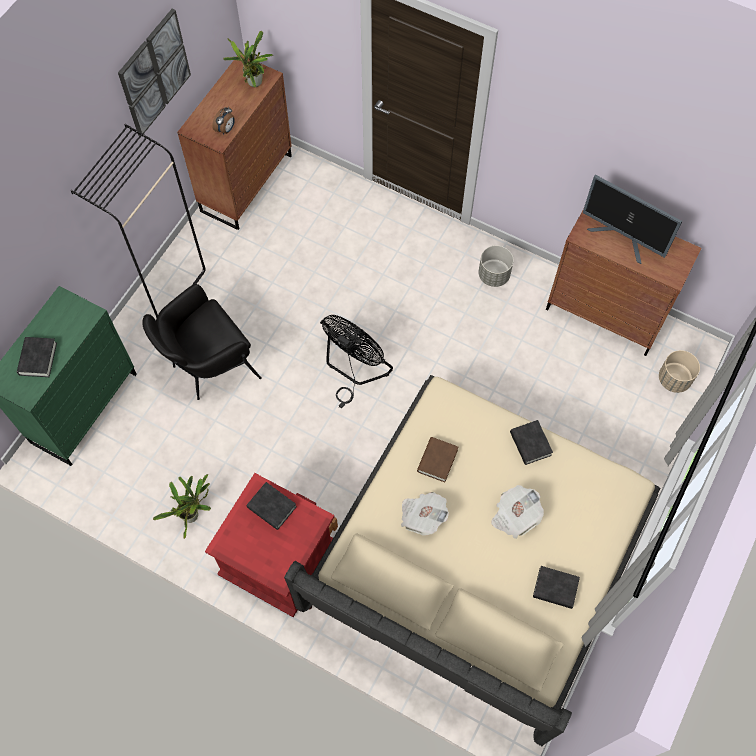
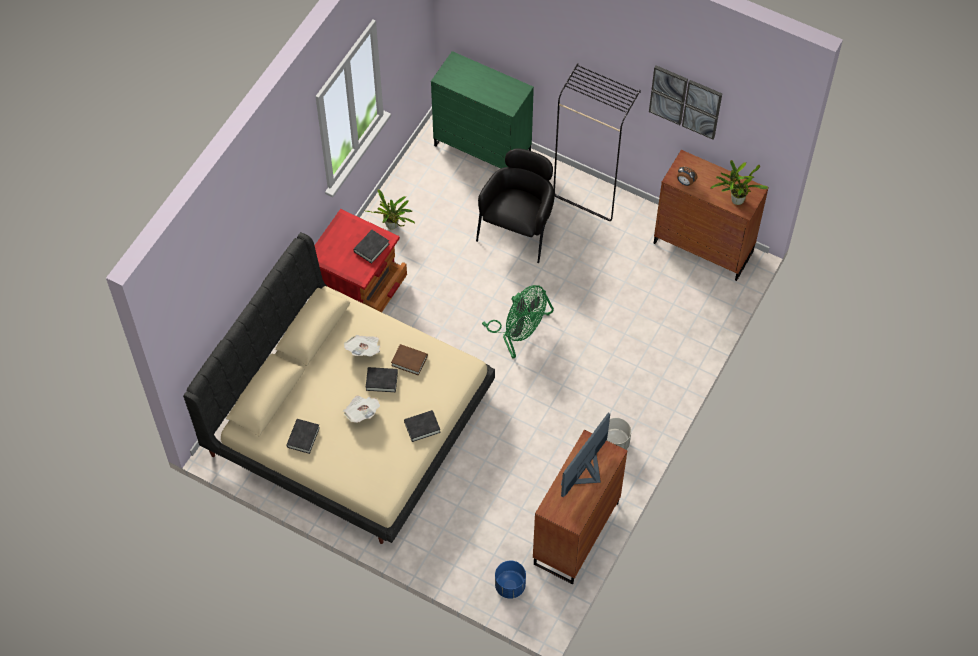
camera: 90 degrees right, 5 degrees down
(38, 359) = (472, 80): black book -> black book (381, 381)
(209, 368) = (518, 229): black armchair -> black armchair turned 60 degrees clockwise
(351, 368) = (519, 331): black fan -> green fan
(674, 379) = (510, 586): beige planter -> blue planter

